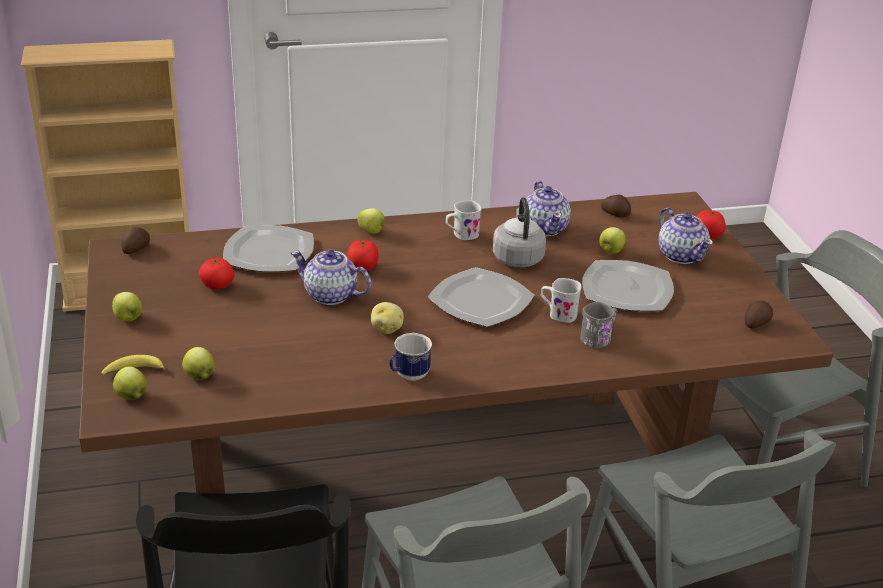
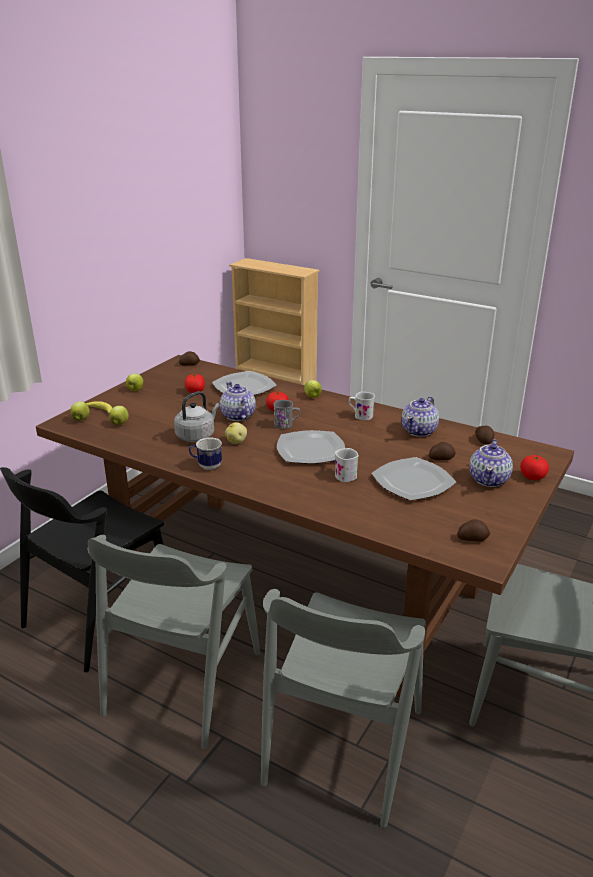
camera: 45 degrees right, 5 degrees down
(517, 257) = (373, 438): grey kettle -> grey kettle (197, 436)
(599, 338) = (344, 497): grey mug -> grey mug (286, 425)
(610, 251) = (441, 458): apple -> potato

